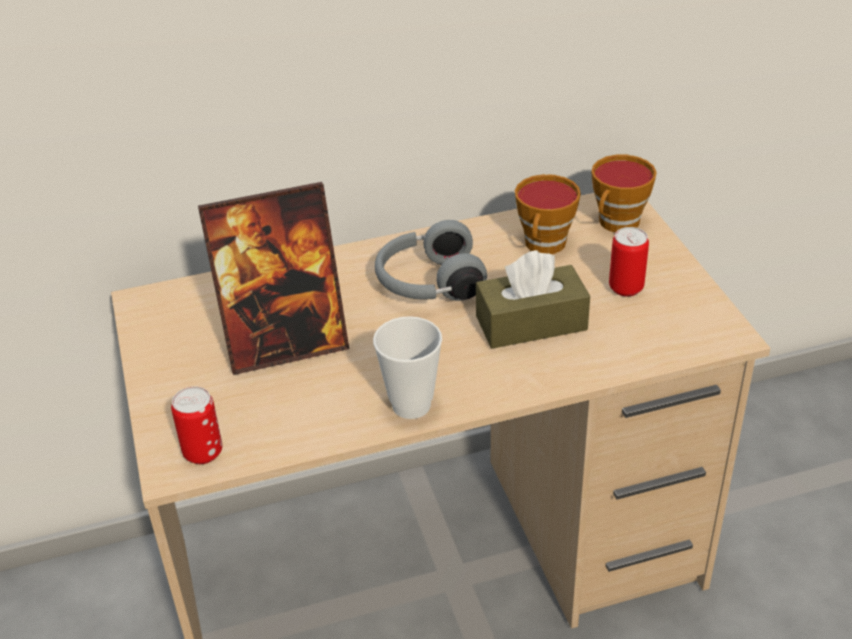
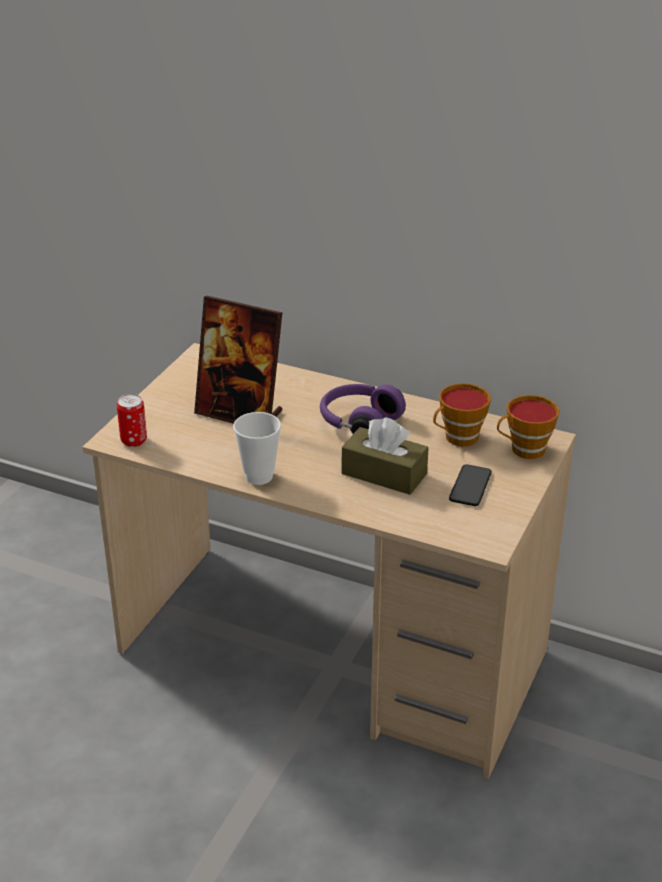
camera: 40 degrees right, 5 degrees down
(428, 283) = (358, 423): grey headphones -> purple headphones
(626, 288) = (470, 486): can -> phone

